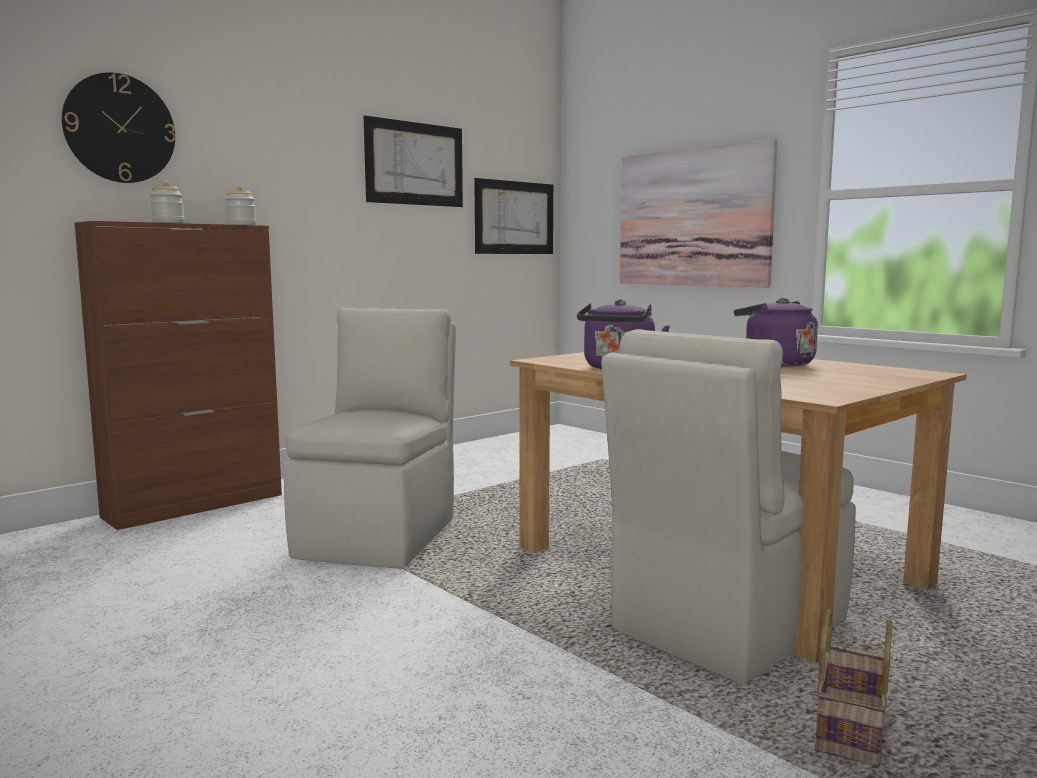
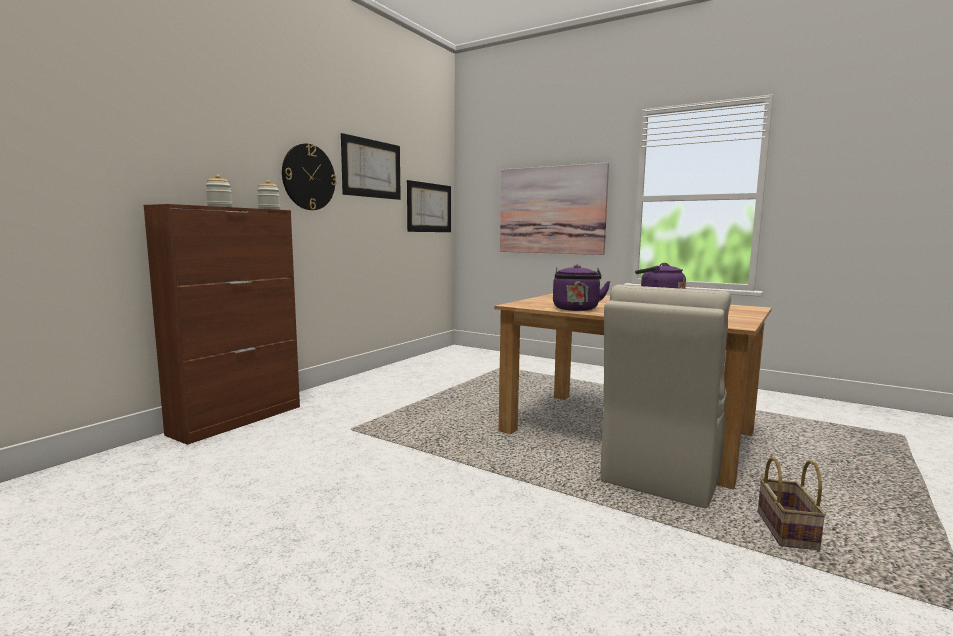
camera: 15 degrees left, 0 degrees up
(120, 128) = (175, 132): wall clock -> wall clock (308, 177)
(380, 536) = (396, 431): beige chair -> none

